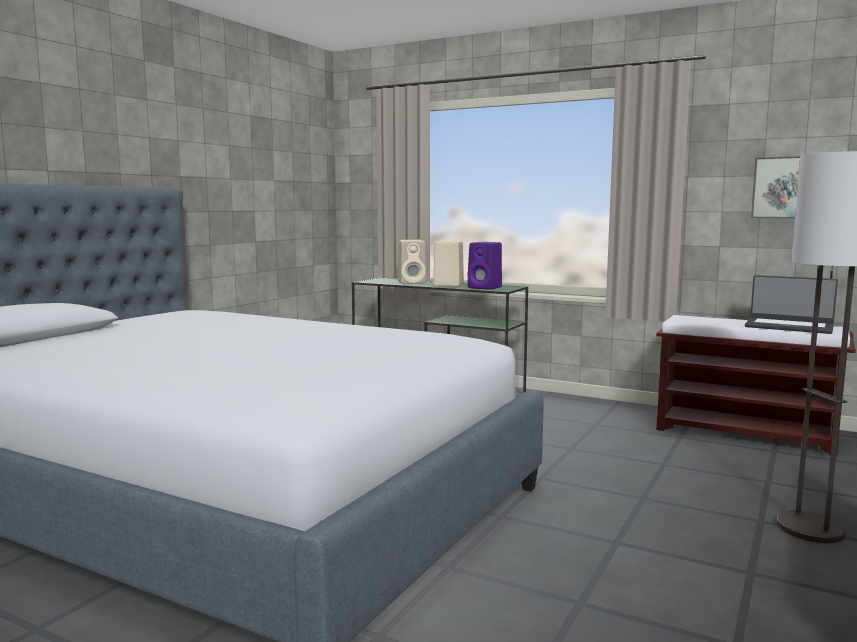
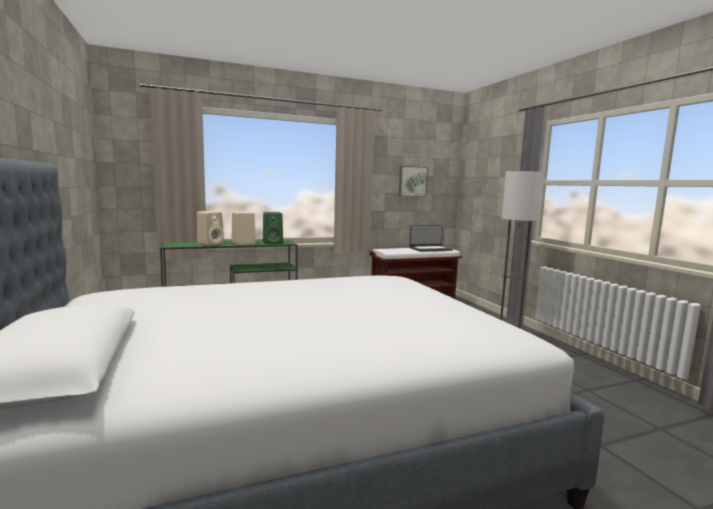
camera: 50 degrees left, 0 degrees up
(486, 287) = (273, 243): purple speaker -> green speaker

